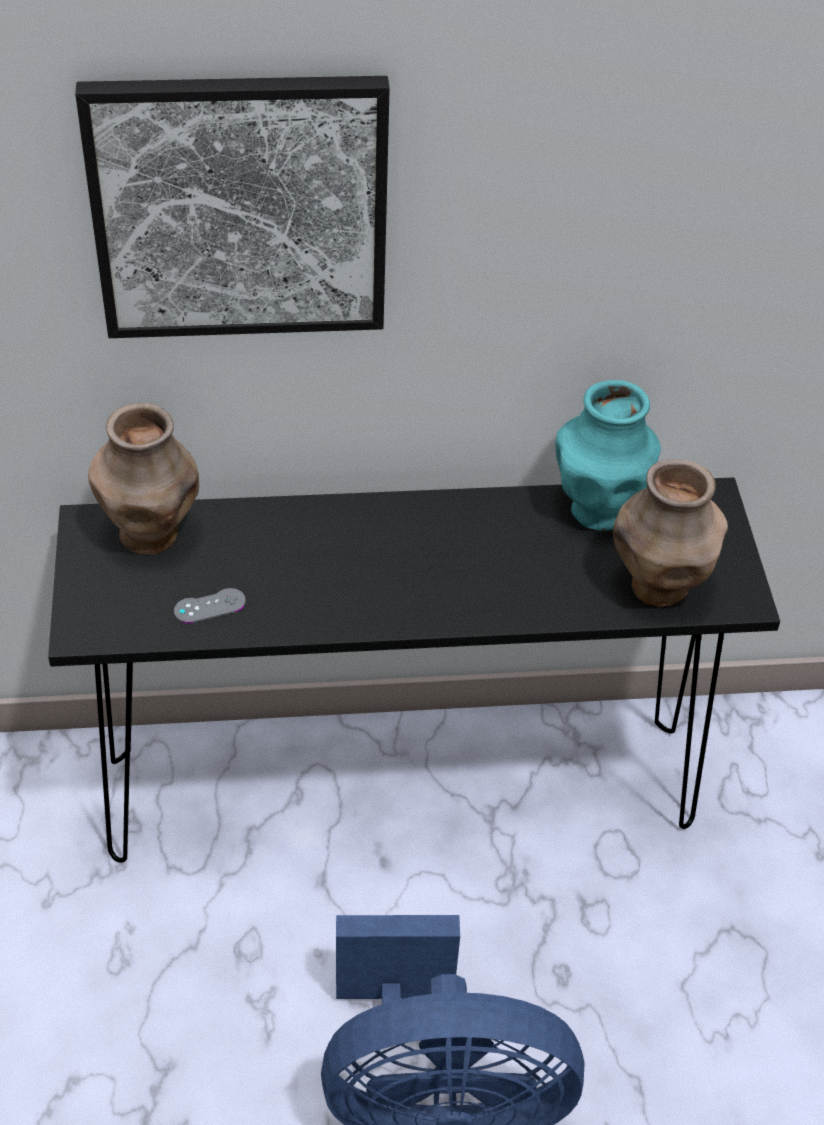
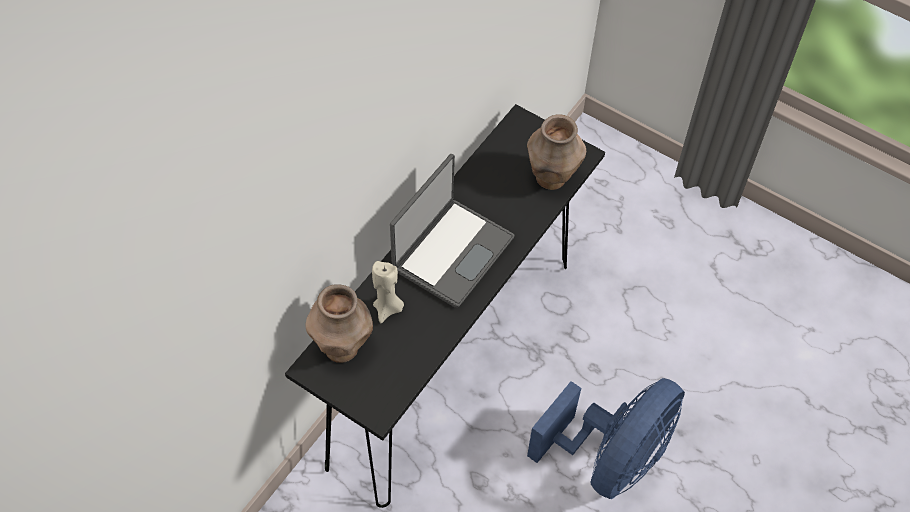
camera: 50 degrees left, 10 degrees up
(210, 606) = (410, 351): grey game controller -> none
(240, 207) = (336, 164): picture -> none
(254, 544) = (388, 309): none -> beige candle
(412, 555) = (451, 252): none -> laptop
(598, 510) = (489, 166): turquoise vase -> none

